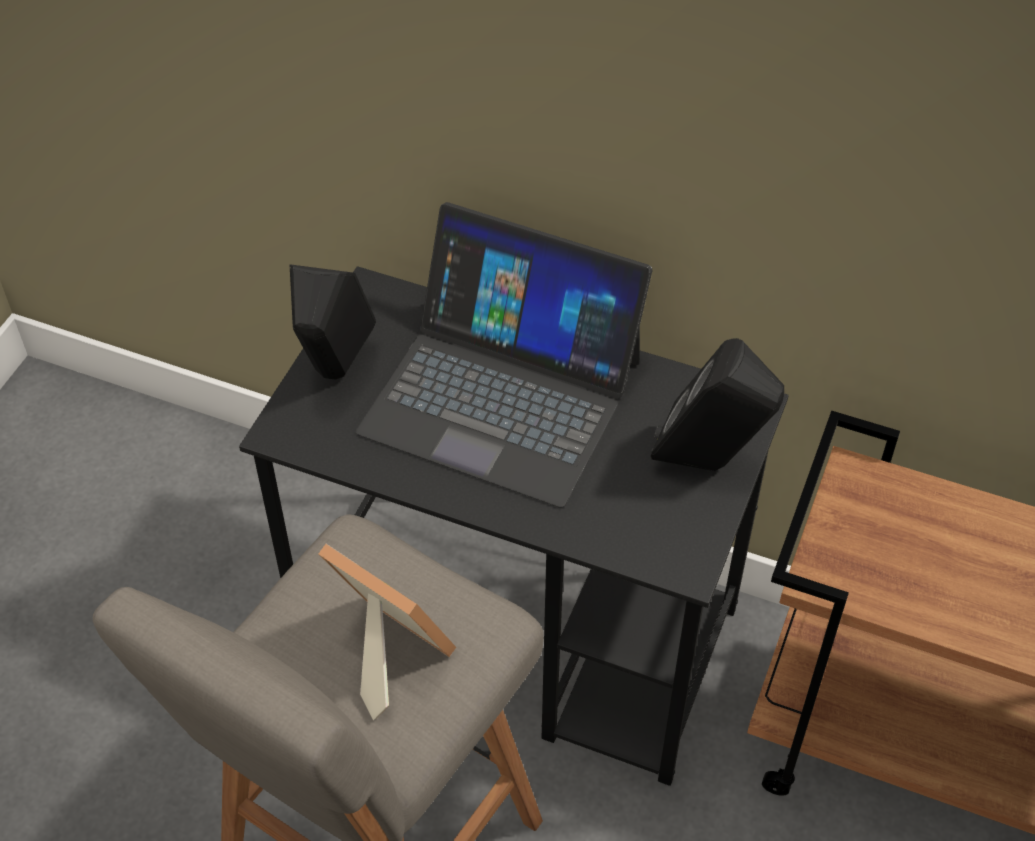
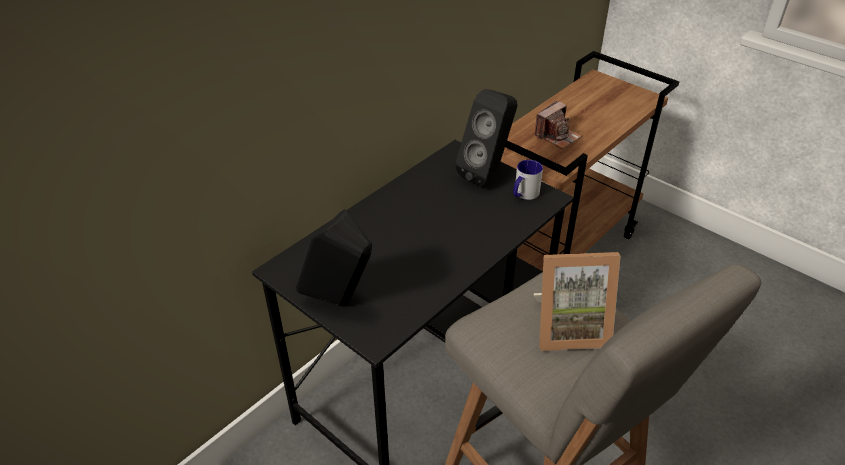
camera: 70 degrees left, 10 degrees down
(384, 653) = (569, 327): picture frame -> picture frame turned 150 degrees counterclockwise
(502, 394) = (400, 232): laptop -> none
(676, 528) = (523, 194): none -> mug
(930, 556) = (557, 136): none -> camera

